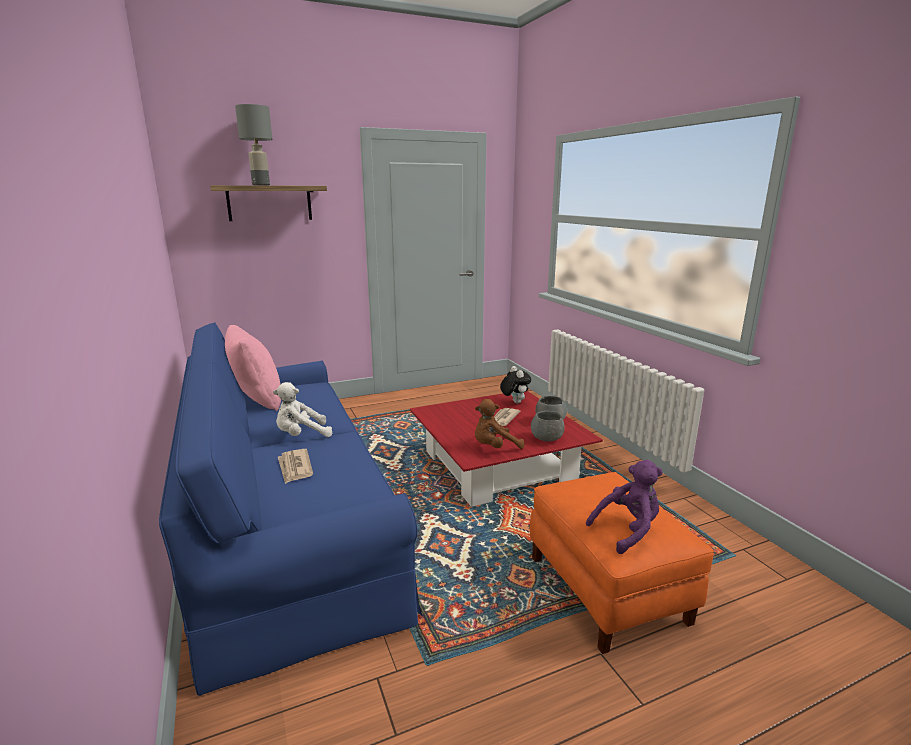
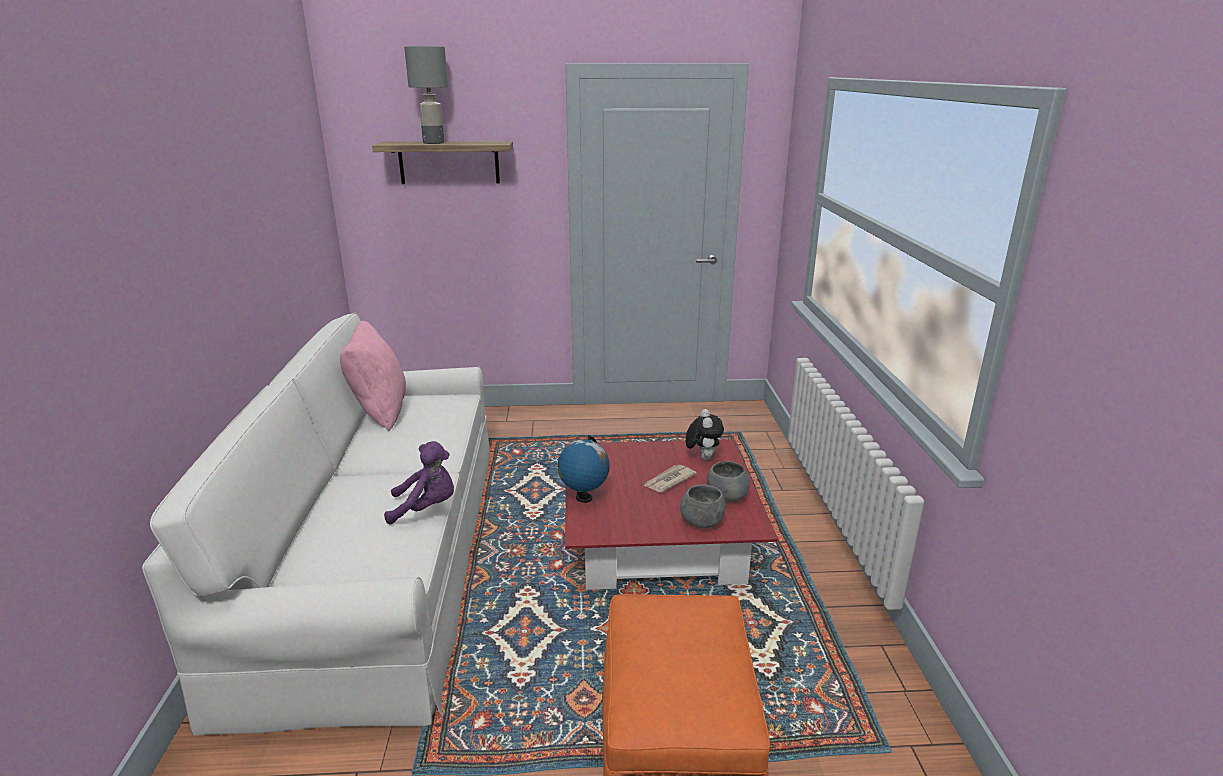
camera: 20 degrees right, 5 degrees up
(286, 519) = (380, 557): blue sofa -> white sofa
(295, 468) = (351, 513): newspaper -> none
(301, 435) = (394, 469): white plush toy -> none
(452, 438) = (583, 498): none -> globe
(494, 447) = (625, 522): brown plush toy -> none
(627, 530) = (671, 688): purple plush toy -> purple plush toy (426, 508)

